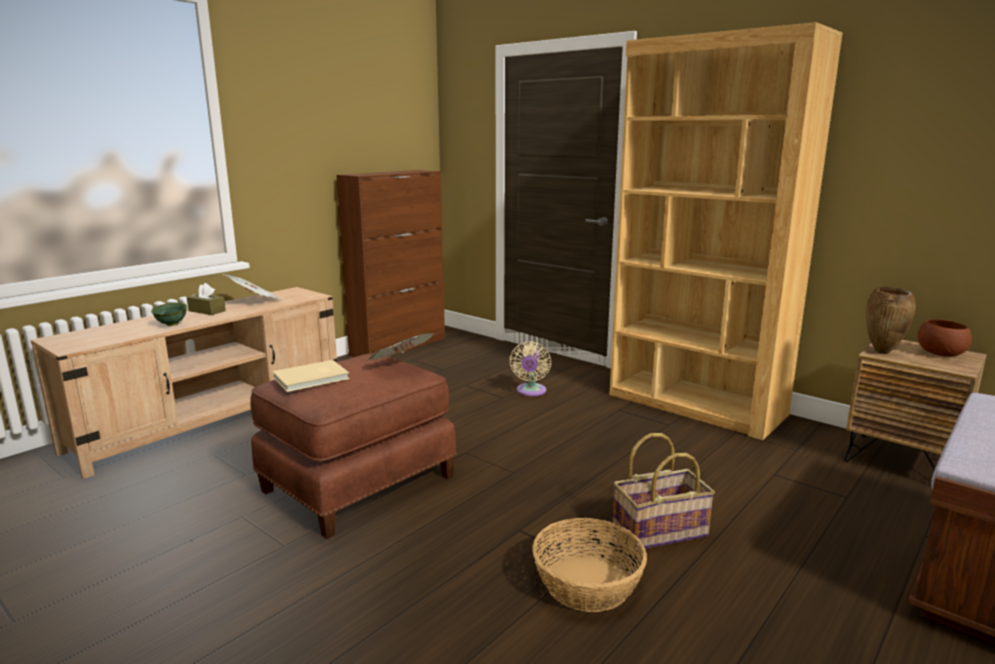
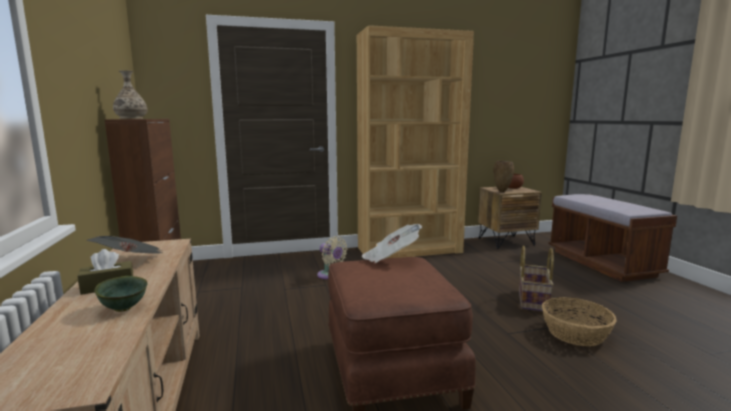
camera: 55 degrees left, 5 degrees down
(312, 378) = (385, 285): beige book -> none
(362, 174) = (131, 118): none -> vase

